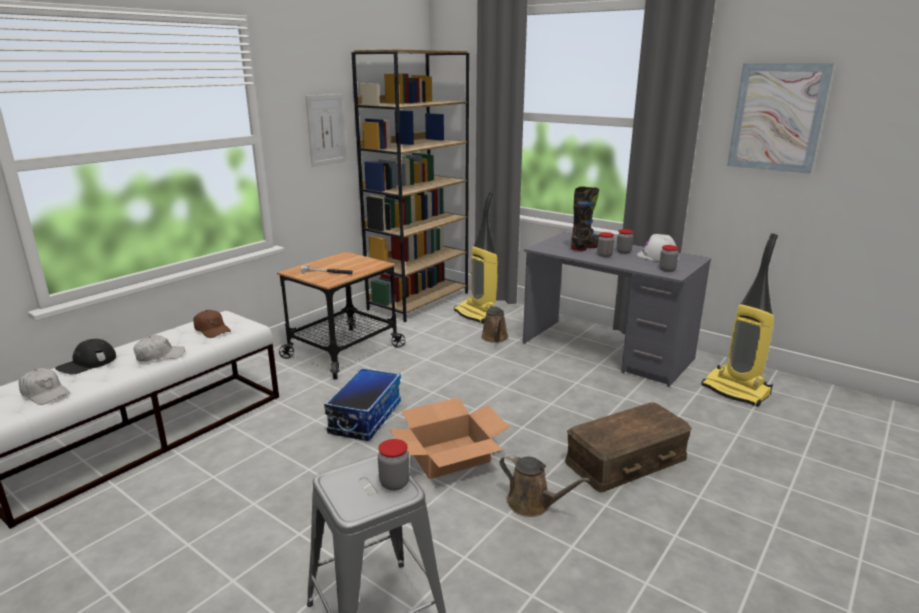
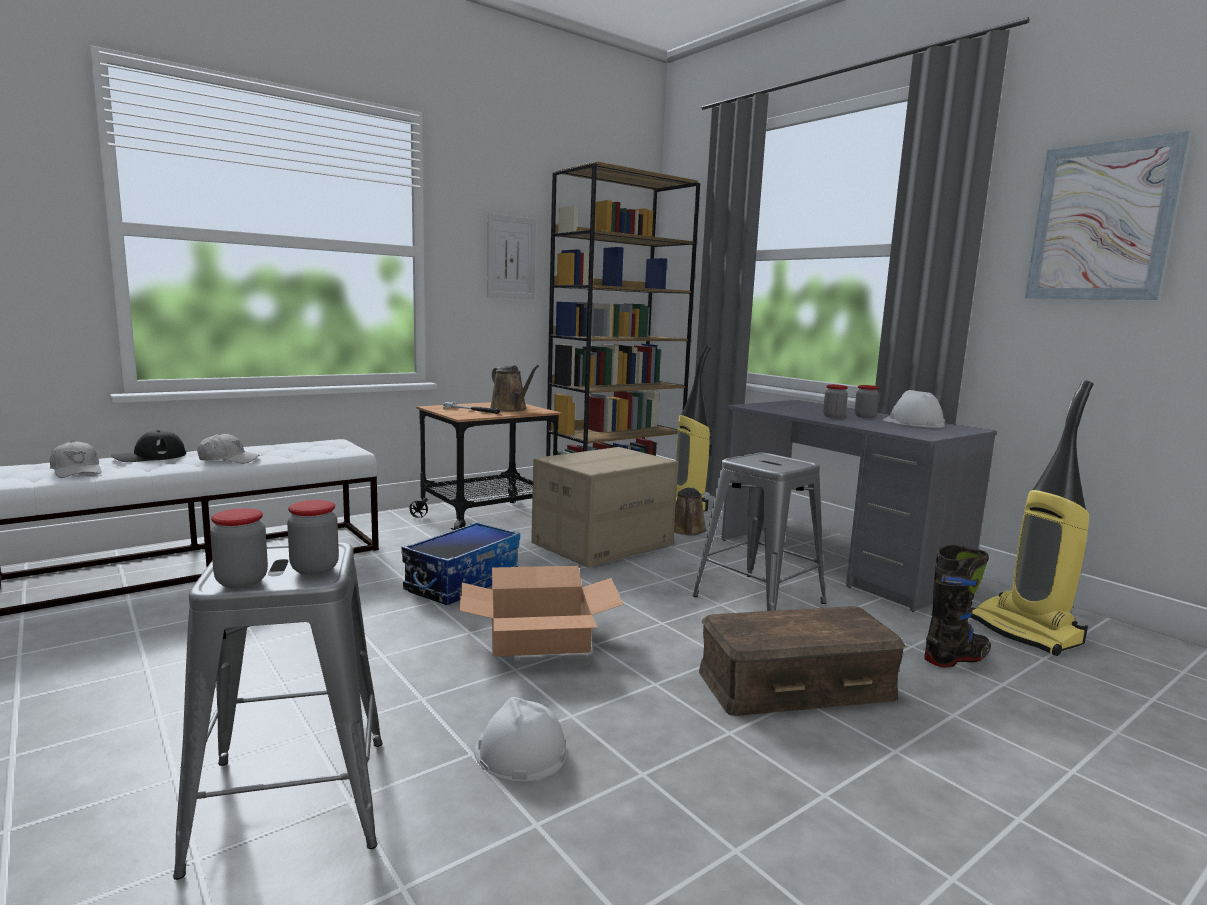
camera: 15 degrees right, 10 degrees down
(212, 330) = (308, 449): brown cap -> none
(442, 361) = (602, 543): none -> cardboard box
(492, 549) = (520, 752): none -> white hard hat
(532, 504) = (617, 710): brown watering can -> brown watering can (510, 409)
(573, 394) = (759, 600): none -> grey stool
(586, 247) = (815, 410): black boot -> black boot (956, 658)
(667, 270) = (916, 432): jar -> jar (241, 581)

